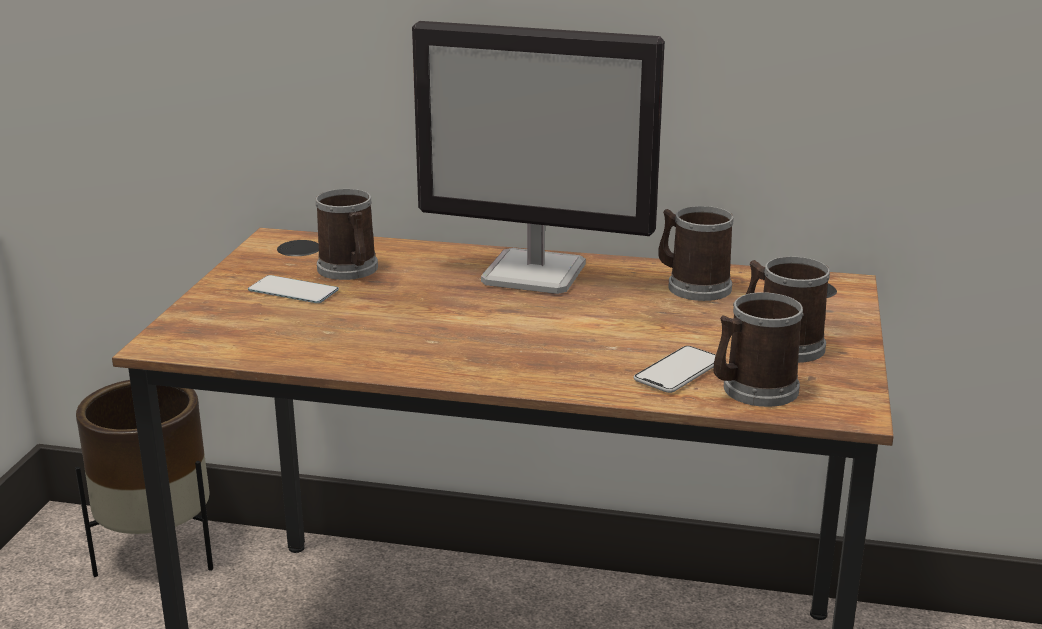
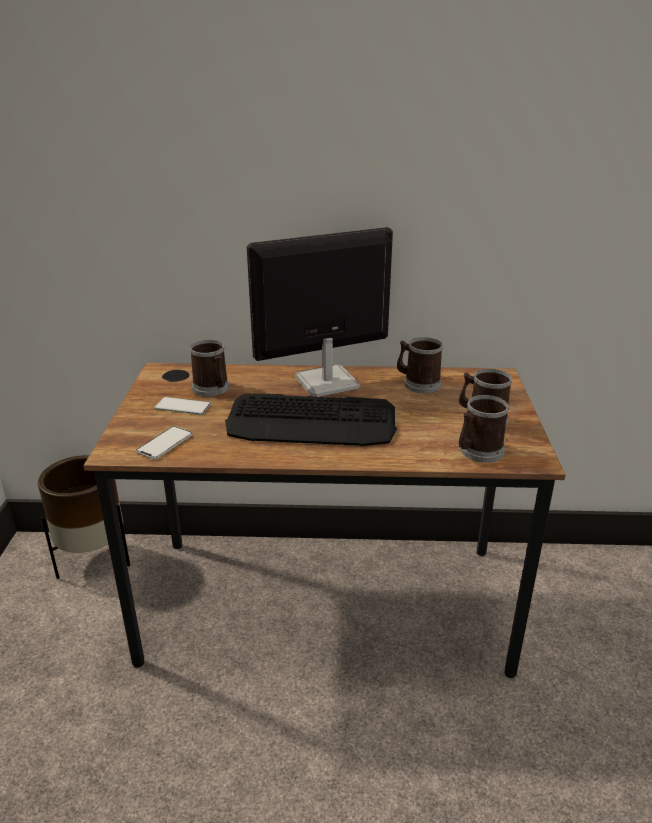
camera: 10 degrees left, 5 degrees up
(490, 327) = (312, 422): none -> keyboard
(536, 274) = (325, 382): monitor -> monitor turned 150 degrees clockwise
(678, 371) = (431, 443): phone -> phone (165, 444)

